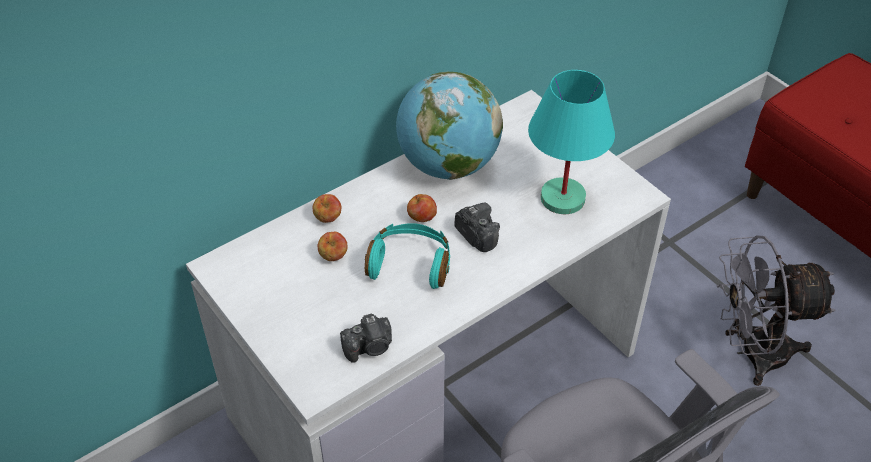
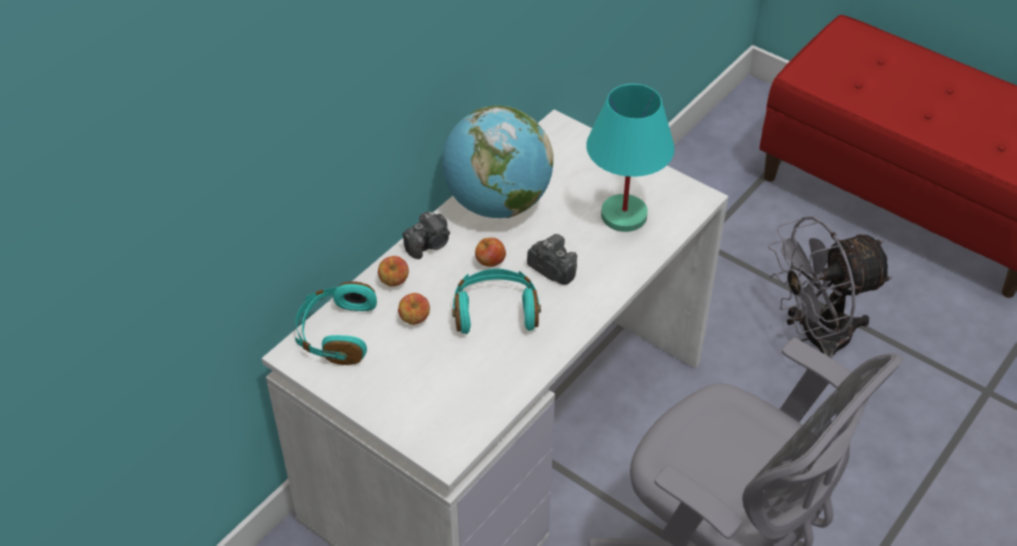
camera: 15 degrees left, 0 degrees up
(258, 255) = (336, 333): none -> turquoise headphones
(369, 347) = (486, 402): camera -> camera (429, 244)

